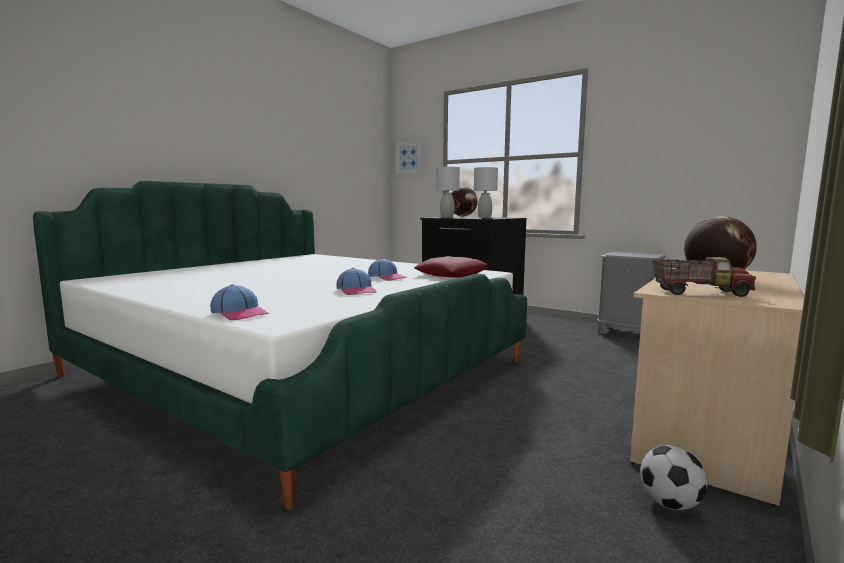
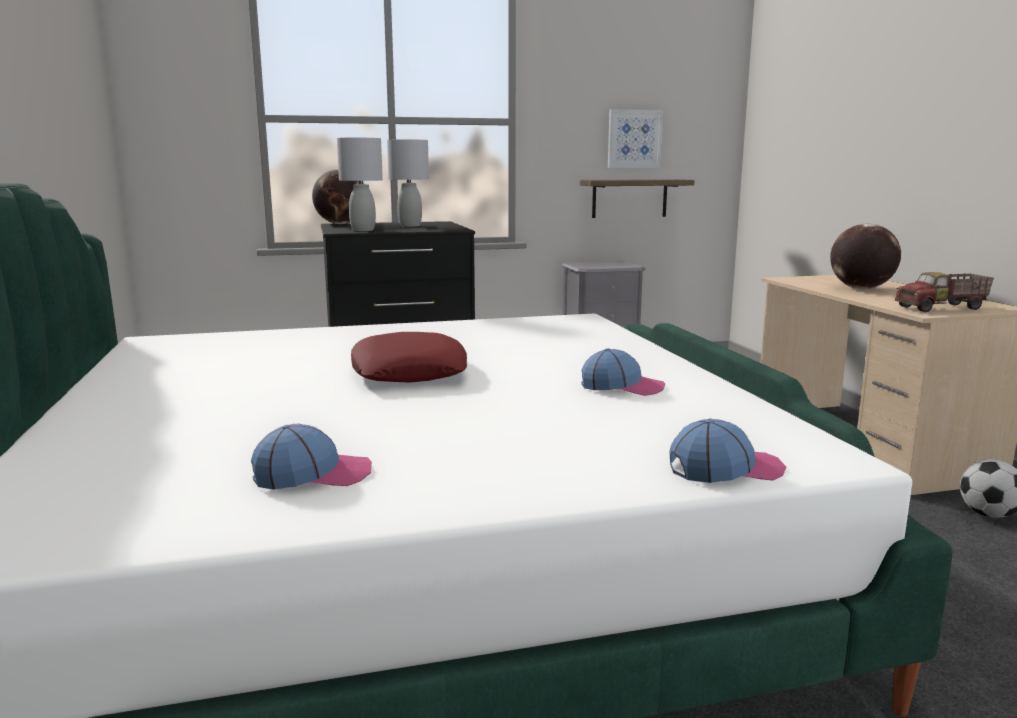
camera: 50 degrees left, 5 degrees up
(387, 277) = (530, 355): cap -> cap (313, 474)
(409, 157) = (168, 103): picture -> picture (634, 139)
(452, 274) = (565, 331): red pillow -> red pillow (408, 371)
(673, 206) = (629, 198): none -> shelf
(699, 293) = (942, 308): toy truck -> toy truck turned 150 degrees counterclockwise

